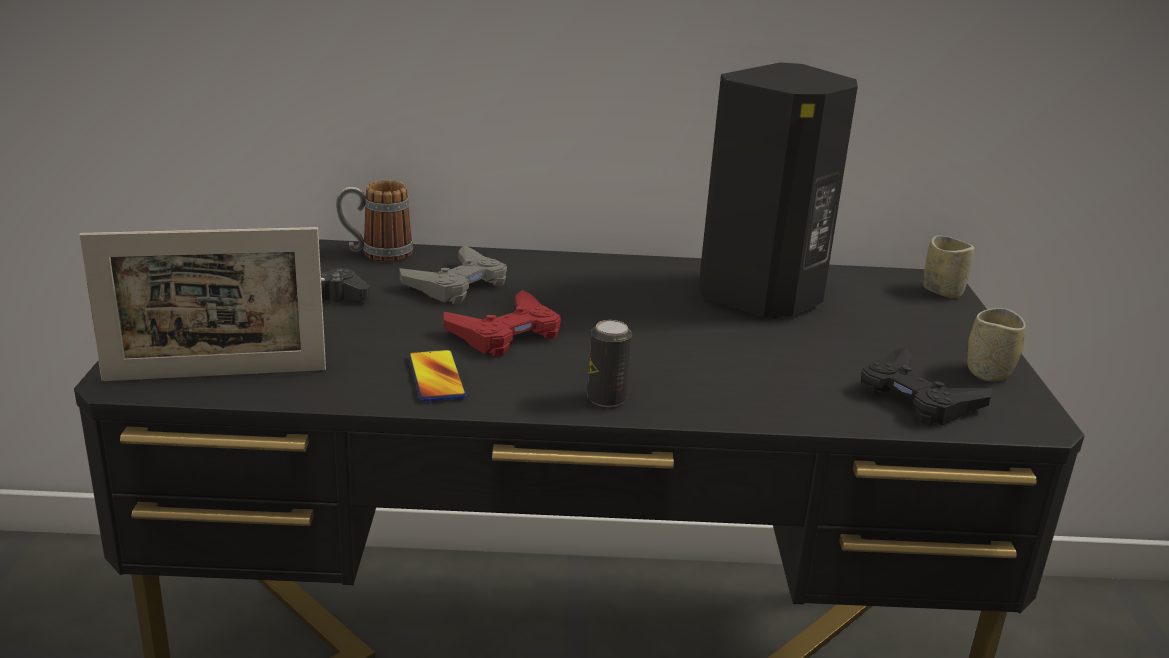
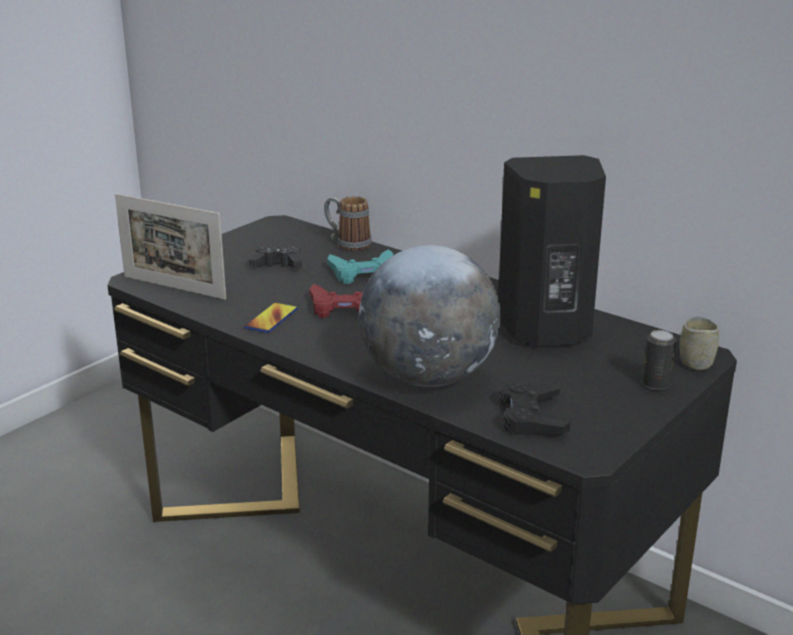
camera: 40 degrees right, 0 degrees up
(457, 284) = (364, 273): grey game controller -> turquoise game controller
(606, 399) = (340, 356): can -> can (655, 384)
(747, 391) = (428, 378): none -> globe
(988, 372) = (618, 419): cup -> none

